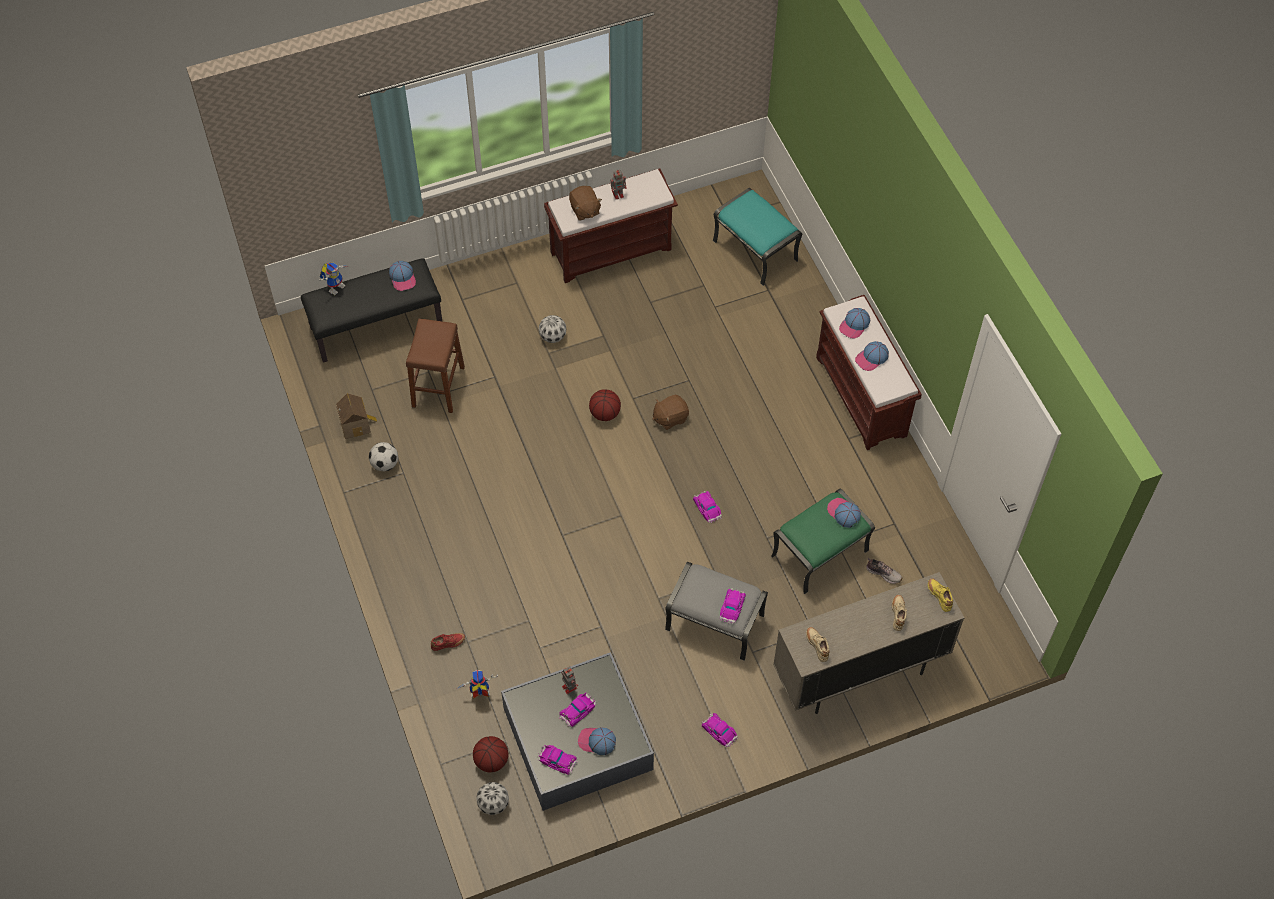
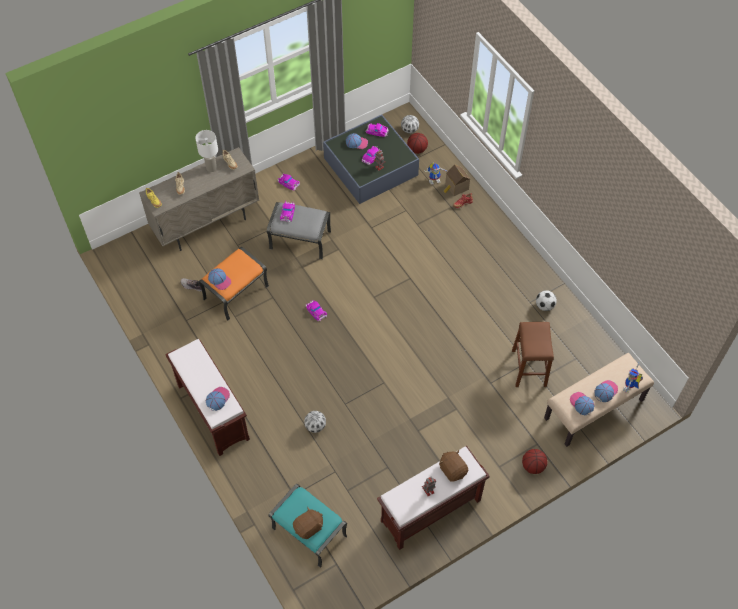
camera: 170 degrees right, 0 degrees up
(356, 424) = (575, 330): toy house -> toy house (456, 187)
(376, 325) = (594, 410): black bench -> beige bench
(552, 337) = (456, 422): football -> football (315, 426)
(604, 414) = (402, 367): basketball -> basketball (533, 466)
(670, 418) = (353, 371): brown plush toy -> brown plush toy (309, 527)
(820, 554) = (236, 292): green ottoman -> orange ottoman
(848, 643) = (211, 167): none -> white table lamp
(872, 358) = (203, 373): cap -> cap (605, 391)

